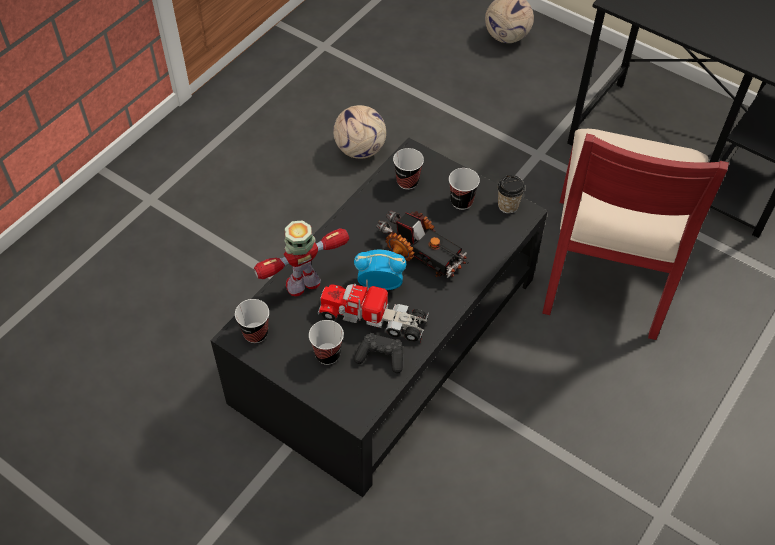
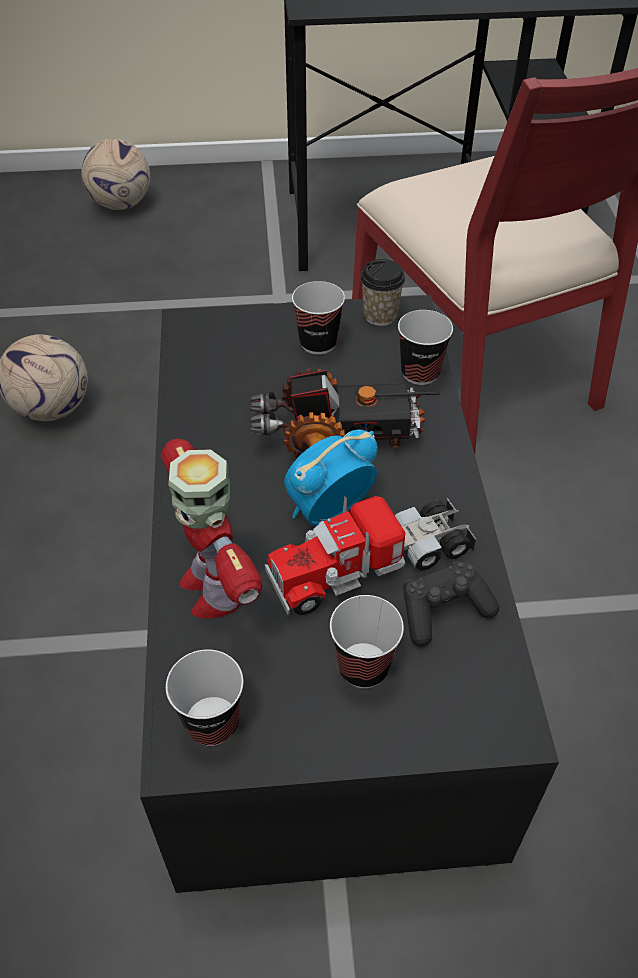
camera: 40 degrees left, 5 degrees down
(304, 284) = (213, 587): toy robot -> toy robot turned 45 degrees counterclockwise
(407, 181) = (219, 360): cup -> cup (420, 373)

